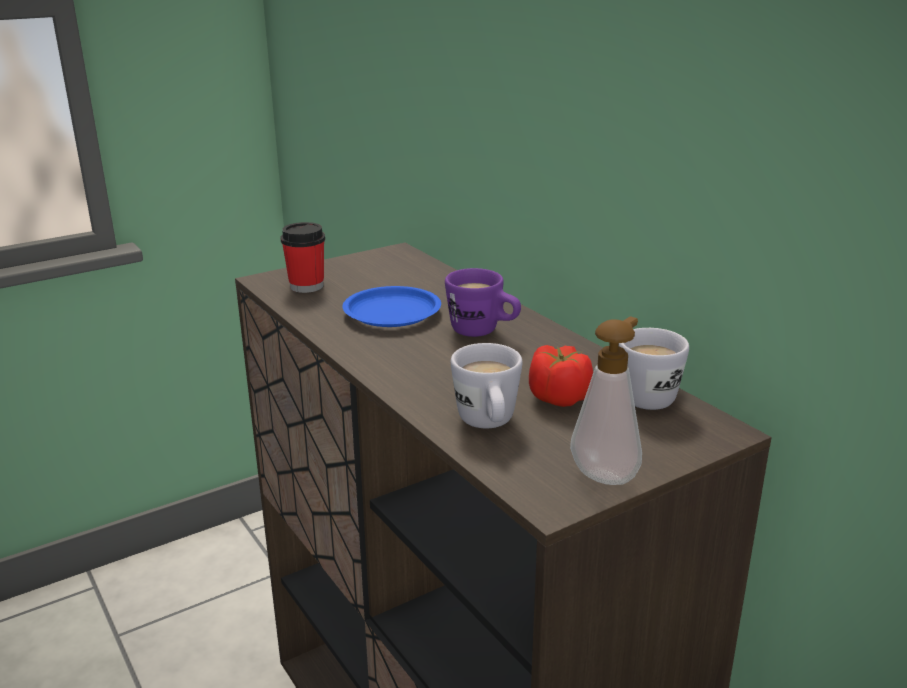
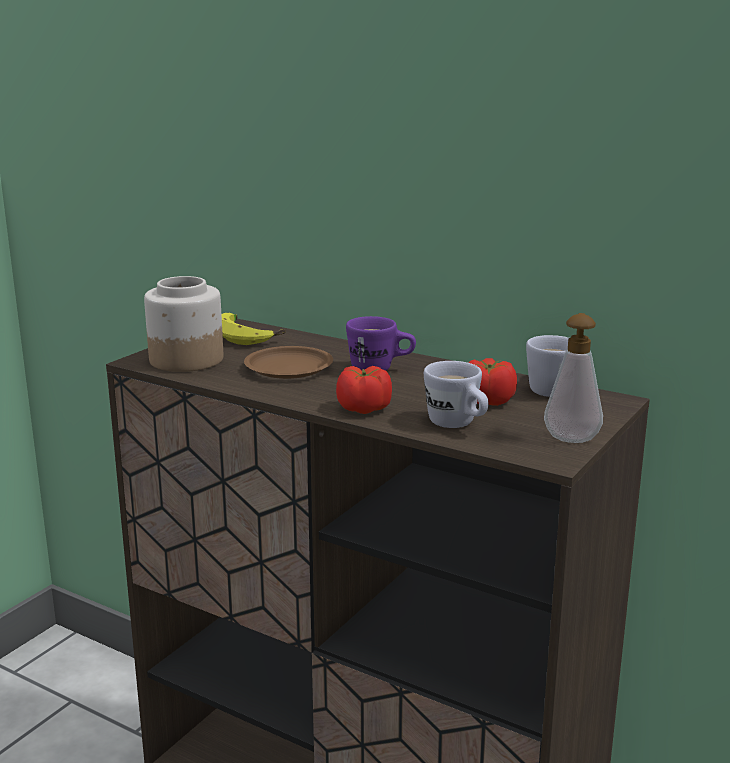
camera: 25 degrees left, 5 degrees down
(306, 286) = (185, 360): cup -> jar
(392, 312) = (288, 368): blue plate -> brown plate
(396, 268) = (248, 336): none -> banana
(411, 380) = (364, 409): none -> tomato

